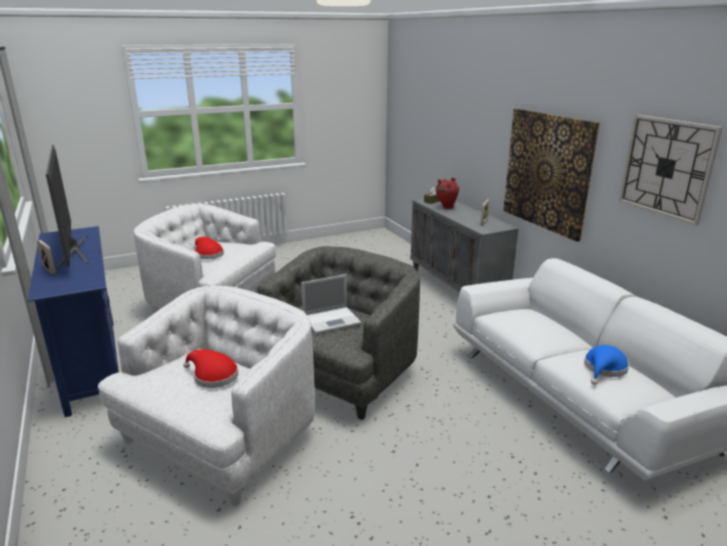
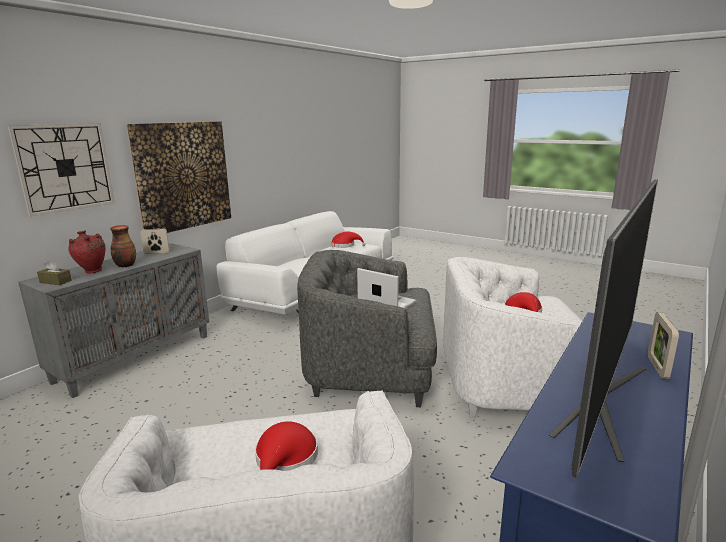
camera: 120 degrees left, 5 degrees down
(454, 214) = (125, 265): none -> vase
(604, 369) = (345, 245): blue hat -> red hat
(666, 167) = (267, 140): wall clock -> wall clock (65, 167)

